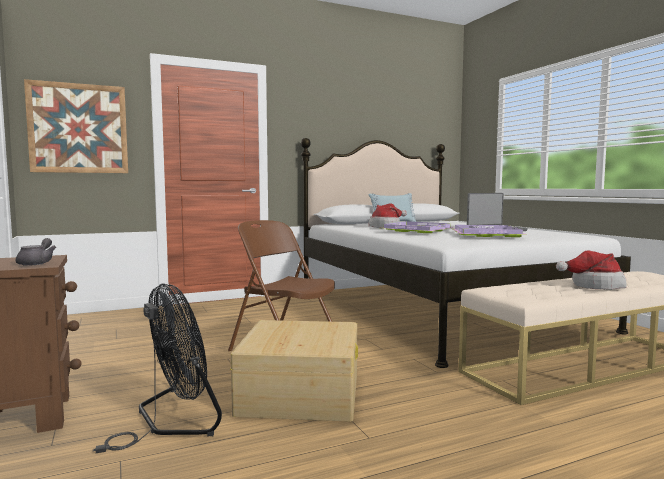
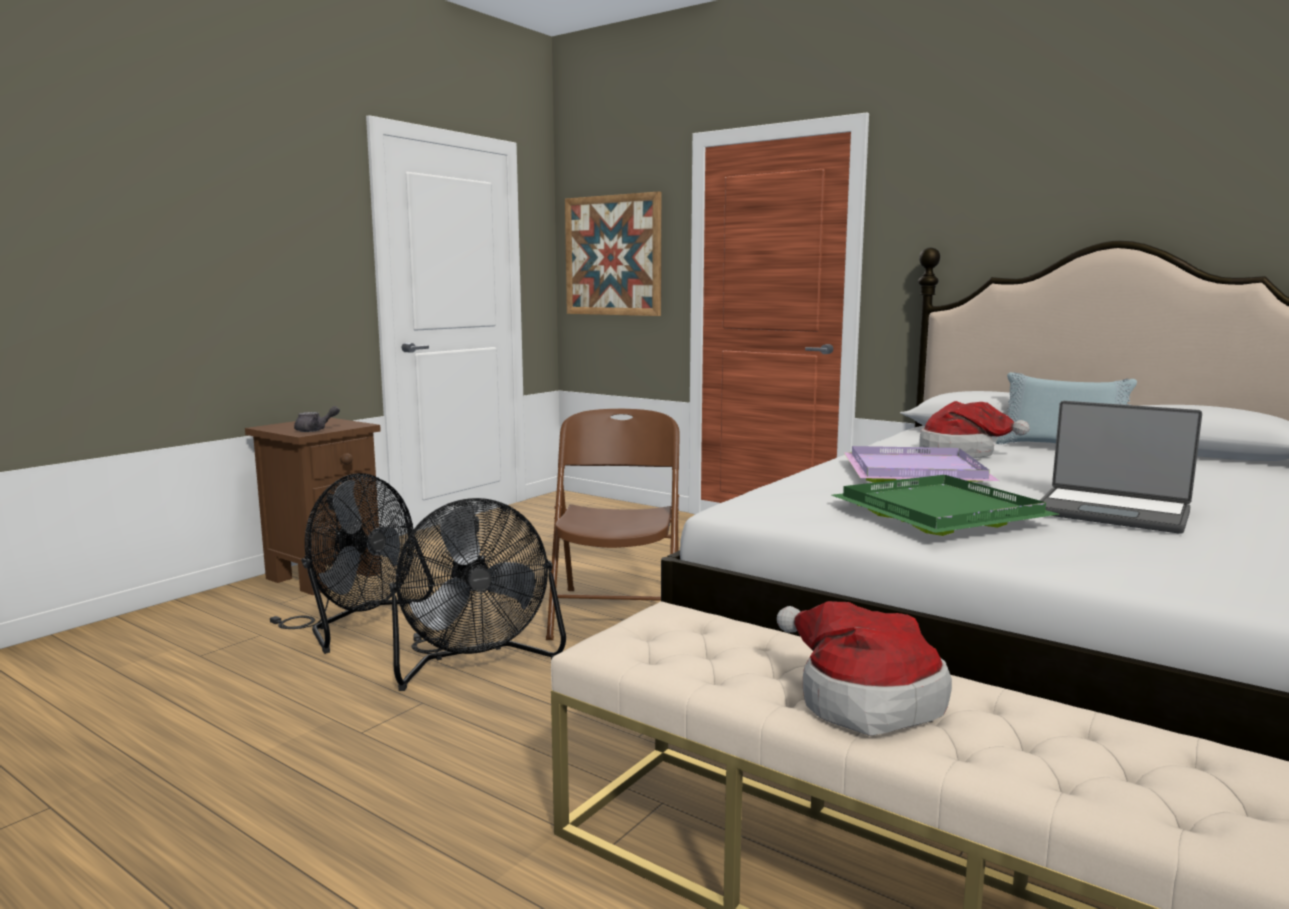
camera: 60 degrees right, 5 degrees up
(301, 393) = (468, 663): beige storage box -> black fan
(485, 234) = (939, 510): purple tray -> green tray

